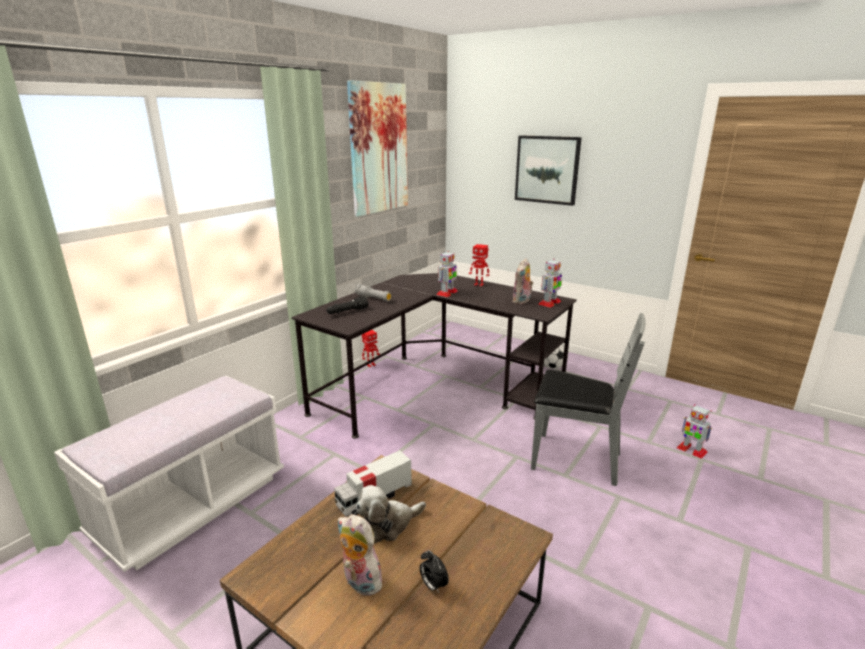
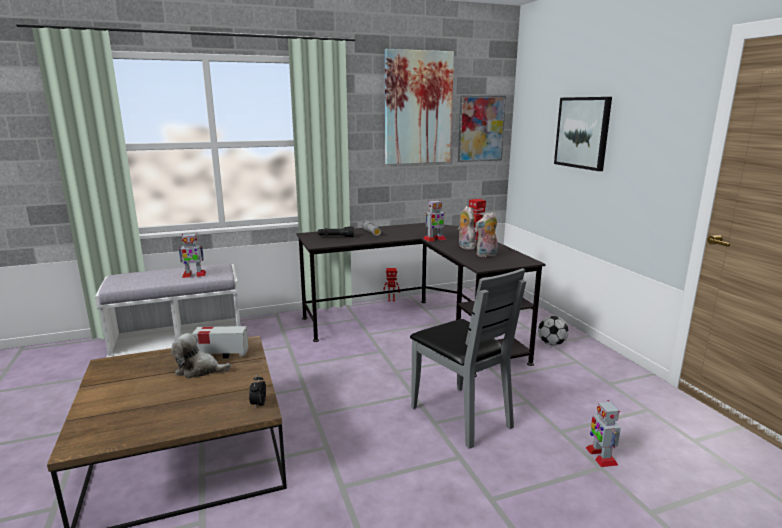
camera: 35 degrees right, 5 degrees down
(359, 582) = (139, 389): plush toy -> plush toy (465, 247)
(426, 167) = (481, 128): none -> picture
(433, 585) = (168, 408): alarm clock -> alarm clock (258, 404)
(549, 303) = (510, 261): toy robot -> toy robot (193, 275)

